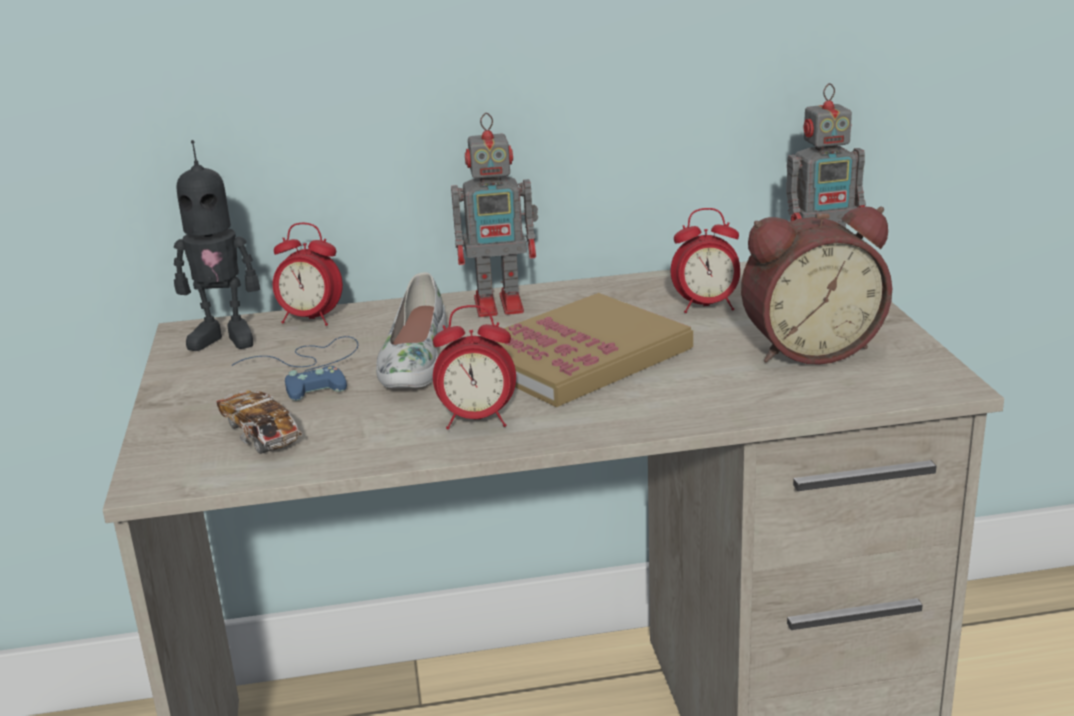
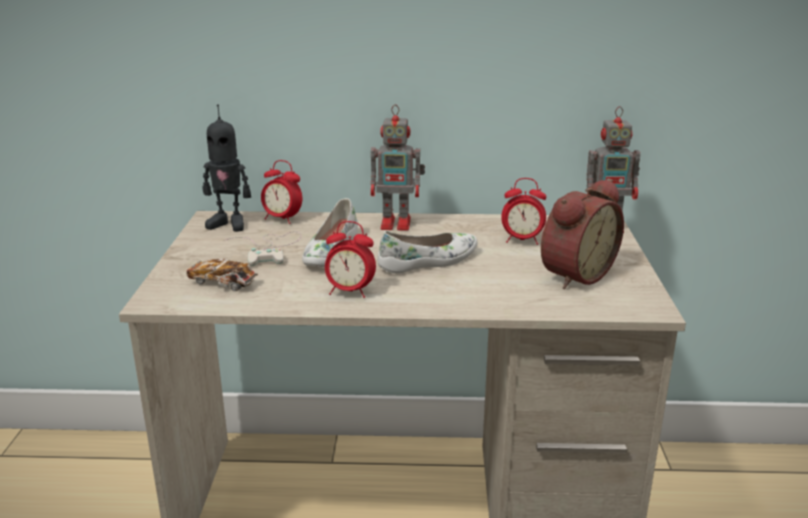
camera: 10 degrees right, 0 degrees up
(260, 435) = (222, 283): toy car -> toy car turned 45 degrees counterclockwise
(314, 370) = (270, 249): blue game controller -> white game controller
(580, 357) = (429, 261): book -> white shoe
(809, 348) = (574, 275): alarm clock -> alarm clock turned 45 degrees counterclockwise

